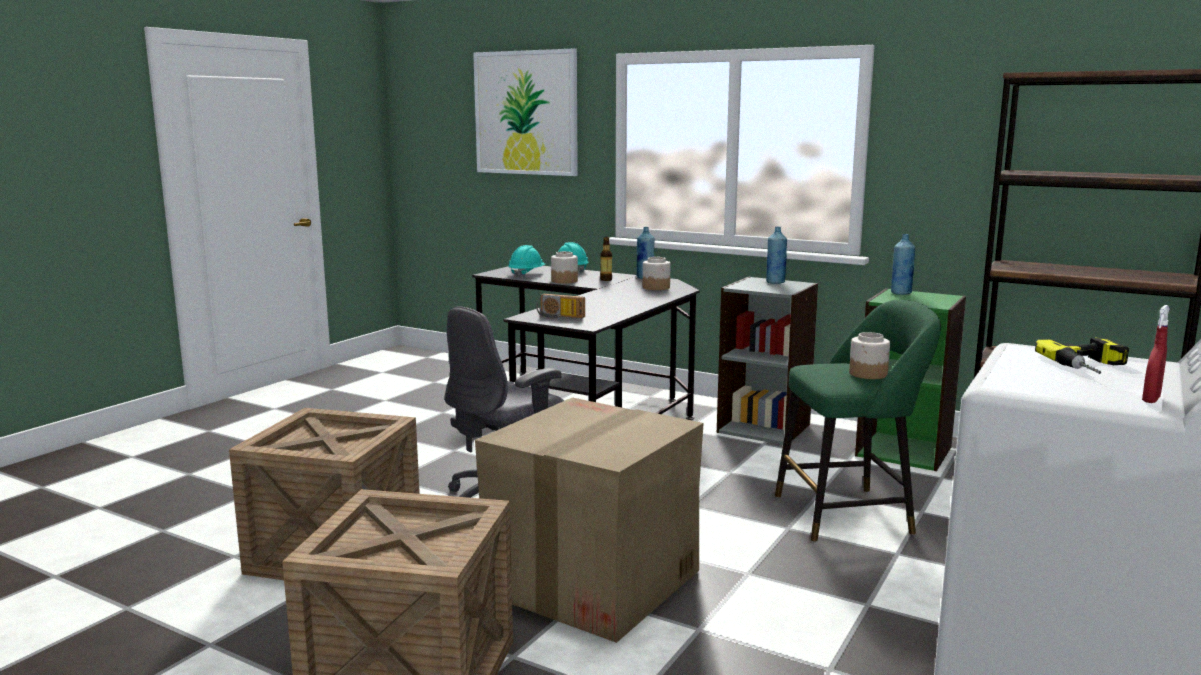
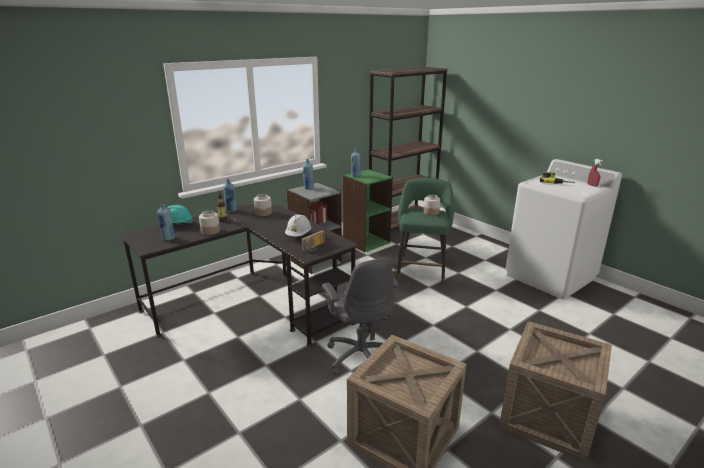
camera: 70 degrees left, 10 degrees up
(526, 113) = (83, 115): picture -> none
(526, 274) = (168, 238): turquoise hard hat -> blue bottle
(591, 582) = (465, 347): cardboard box -> none
(594, 307) = (298, 235): none -> white hard hat

